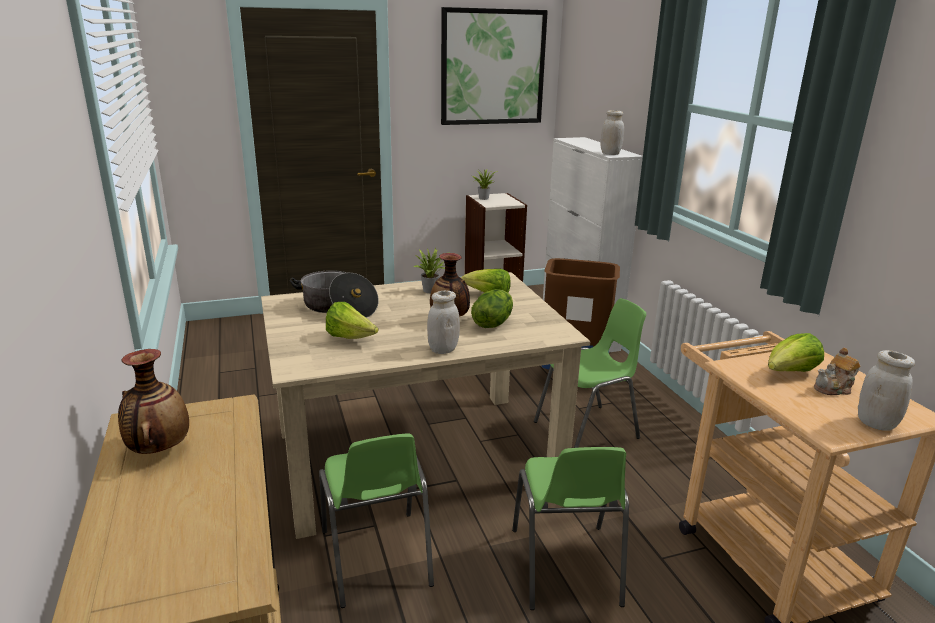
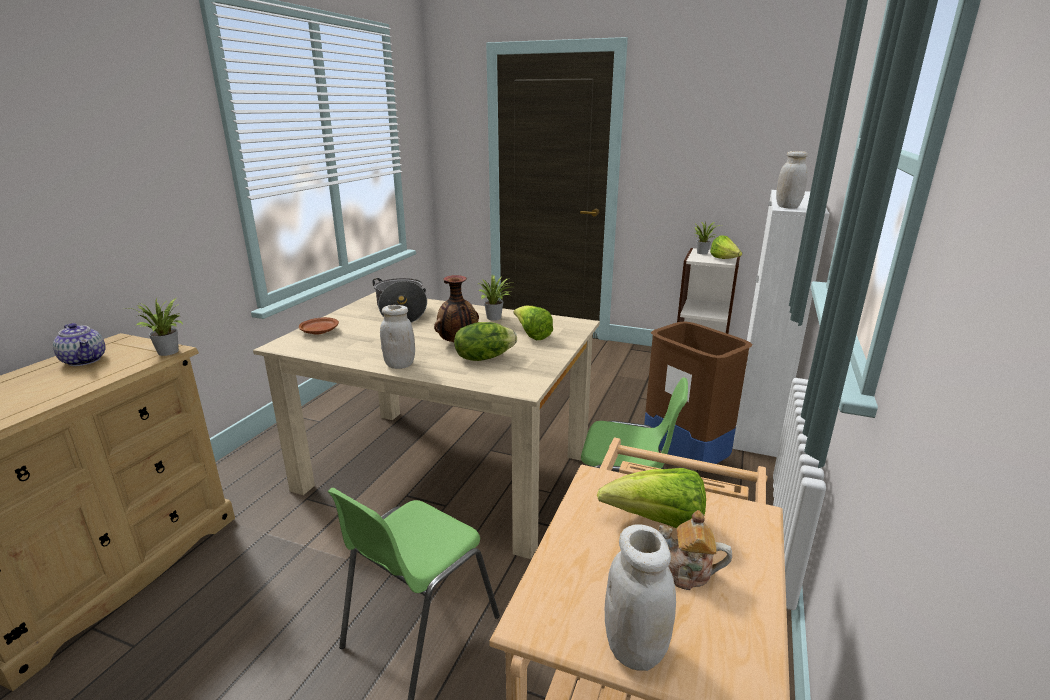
camera: 40 degrees right, 0 degrees up
(158, 449) = (85, 360): vase -> teapot
(240, 408) = (168, 353): none -> potted plant
(301, 347) = (319, 331): none -> brown plate
(350, 338) = (361, 335): lettuce -> lettuce (724, 260)
(376, 559) = (309, 534): green chair -> none
(492, 67) = (739, 109): picture -> none

